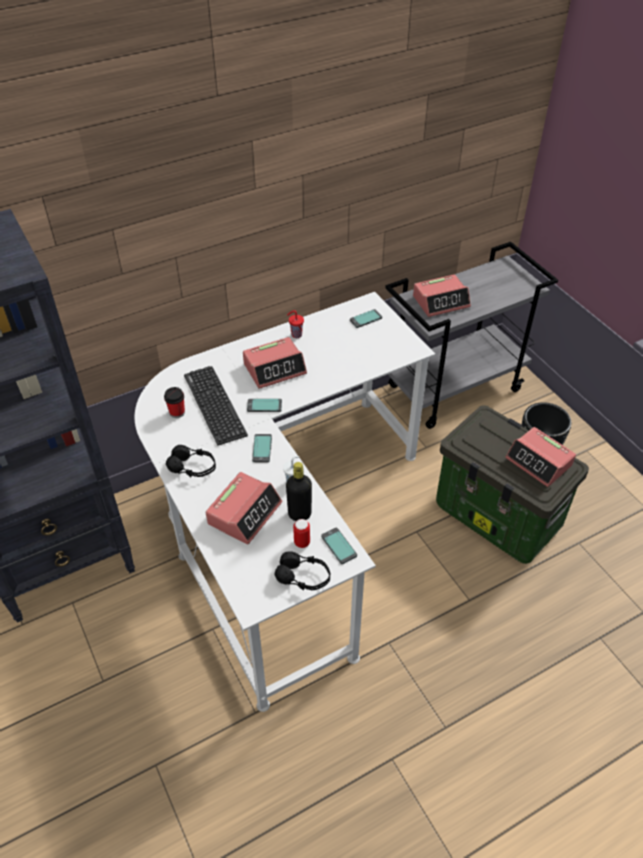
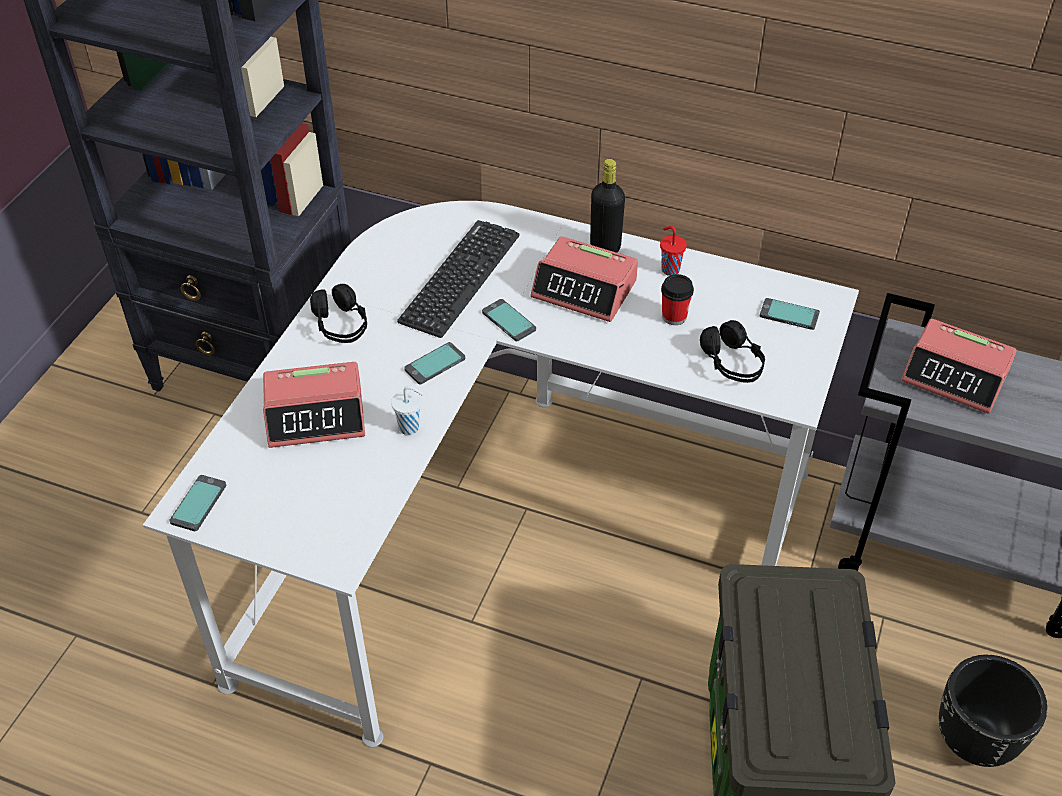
camera: 50 degrees right, 0 degrees up
(177, 412) = (412, 256): cup -> cup (674, 316)
(299, 514) = (363, 466): black bottle -> black bottle (605, 247)
(302, 542) = (320, 496): can -> none
(303, 577) = (267, 532): black headphones -> black headphones (732, 363)
(338, 546) = (347, 537): phone -> phone (198, 503)
(539, 462) = (821, 711): alarm clock -> none

